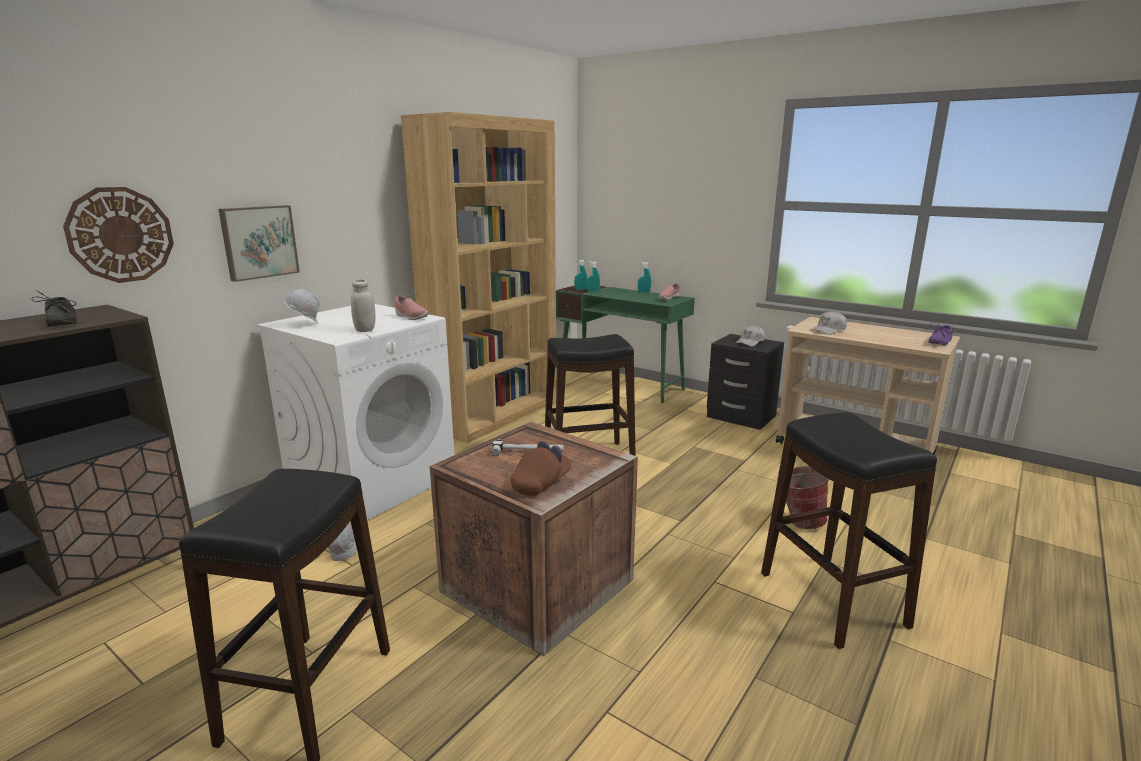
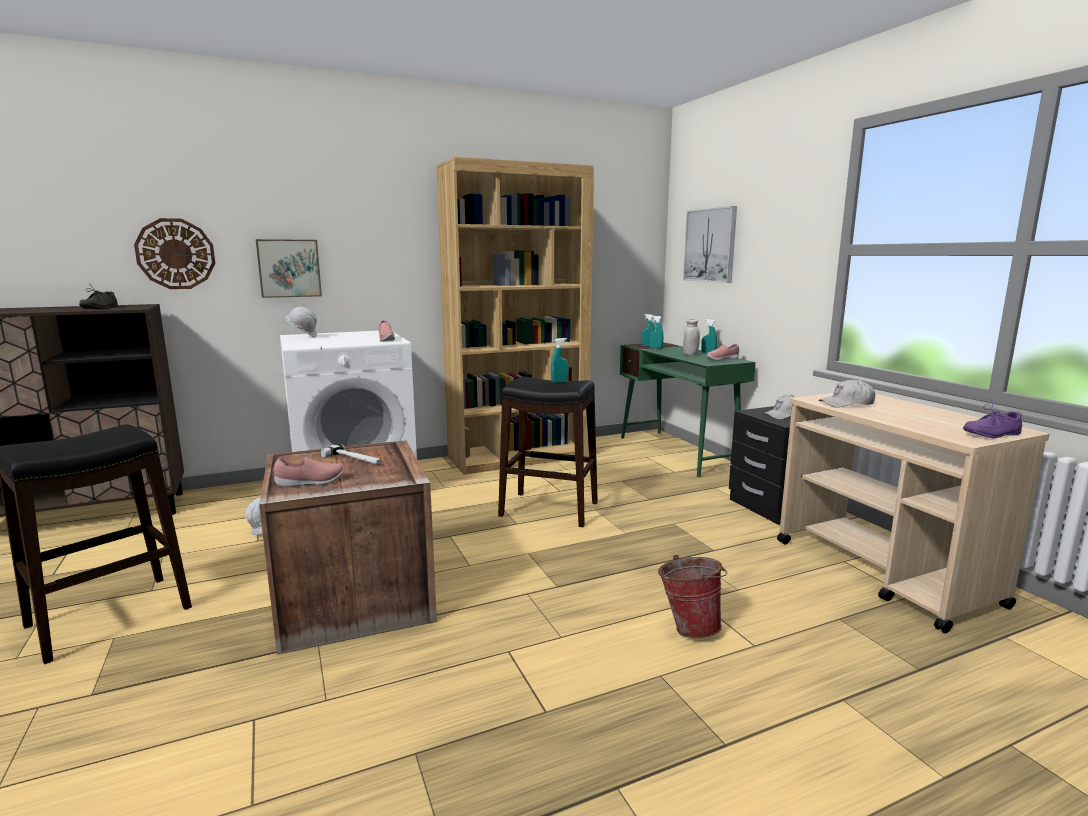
camera: 30 degrees right, 5 degrees down
(365, 330) = (330, 343): white jar -> white jar (690, 354)
(541, 483) = (310, 483): brown cap -> pink shoe
(597, 339) = (559, 382): none -> turquoise spray bottle
(634, 194) = (710, 245): none -> picture
(833, 599) = (611, 717): black stool -> none

